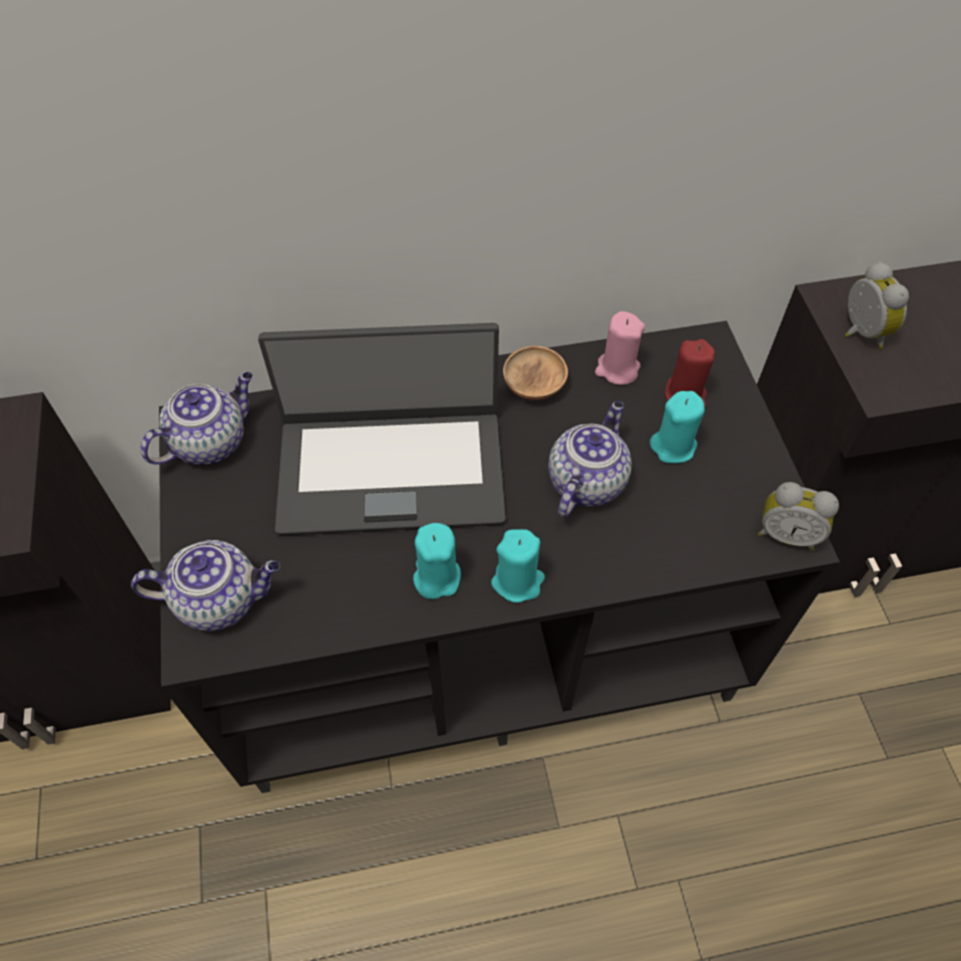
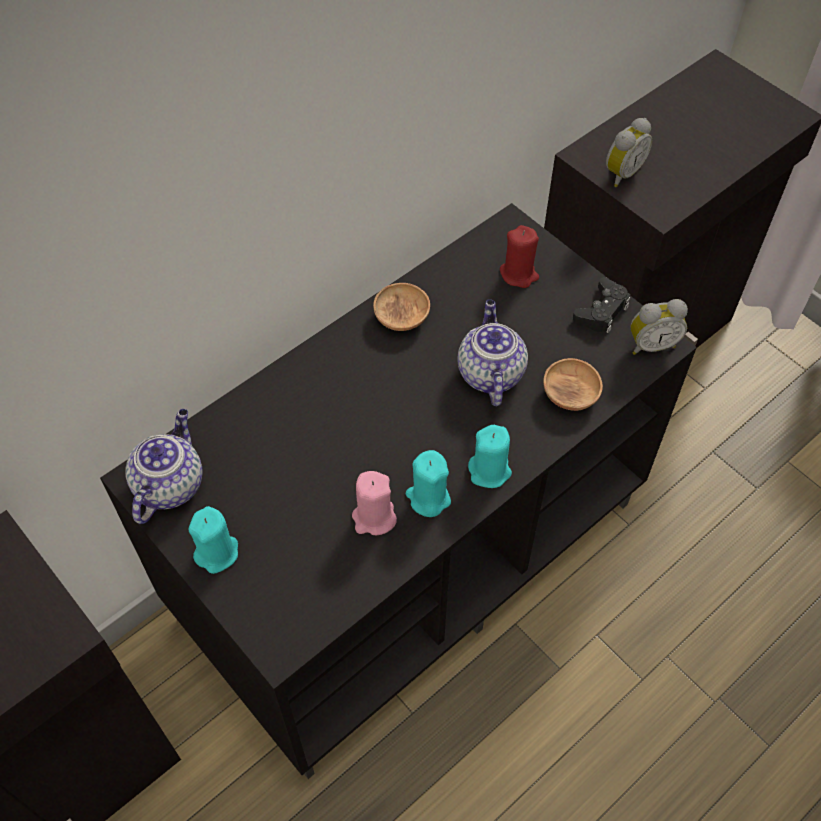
camera: 30 degrees left, 0 degrees up
(221, 599) = (273, 600): teapot -> none
(391, 469) = (336, 435): laptop -> none
(617, 369) = (456, 277): pink candle -> pink candle (374, 518)
(658, 544) = (570, 394): none -> brown bowl
(673, 446) = (535, 317): turquoise candle -> turquoise candle (217, 552)
(753, 473) = (602, 311): none -> black game controller
(859, 333) = (621, 173): alarm clock -> alarm clock turned 90 degrees clockwise

